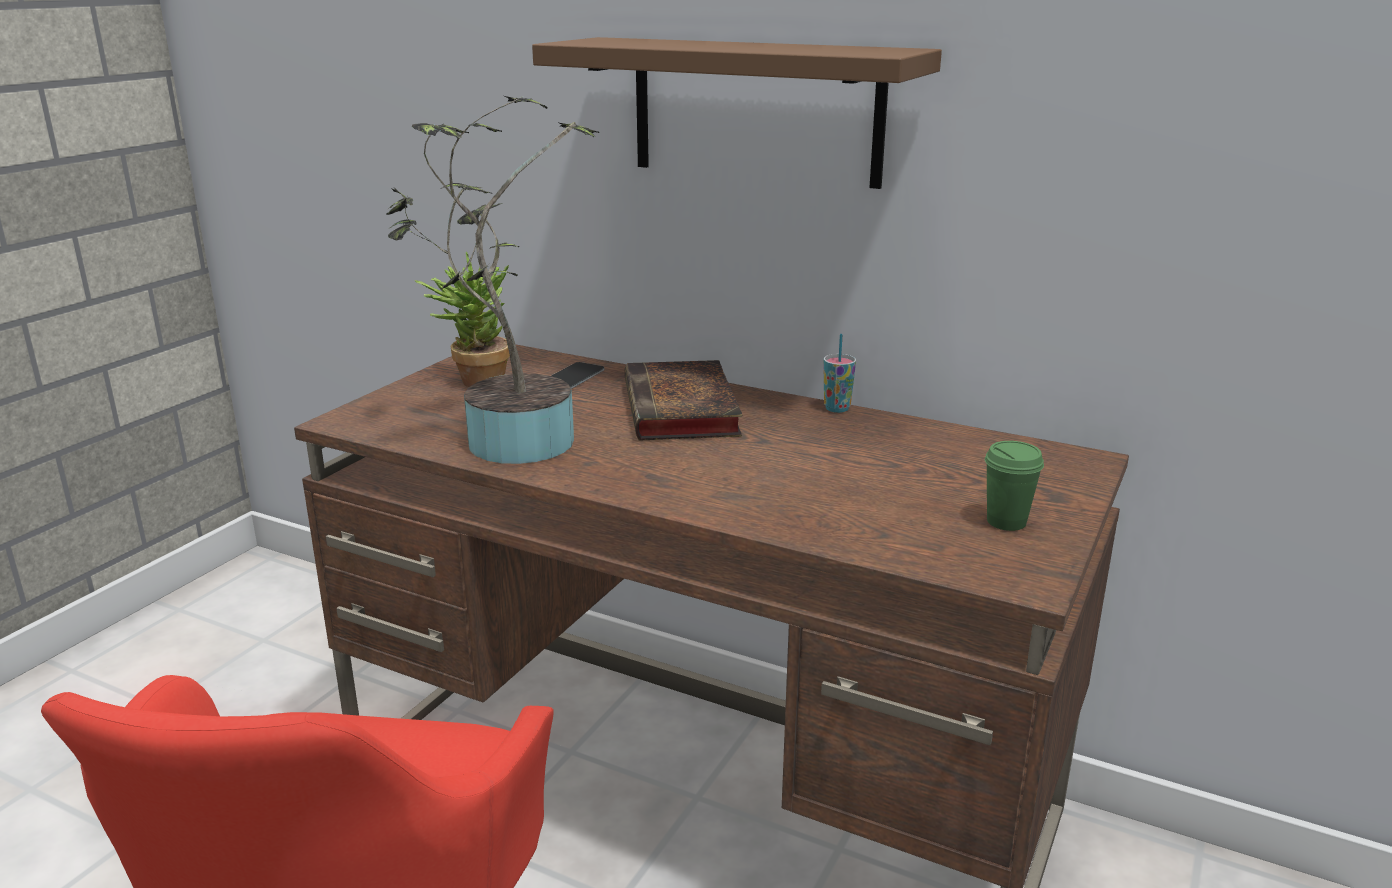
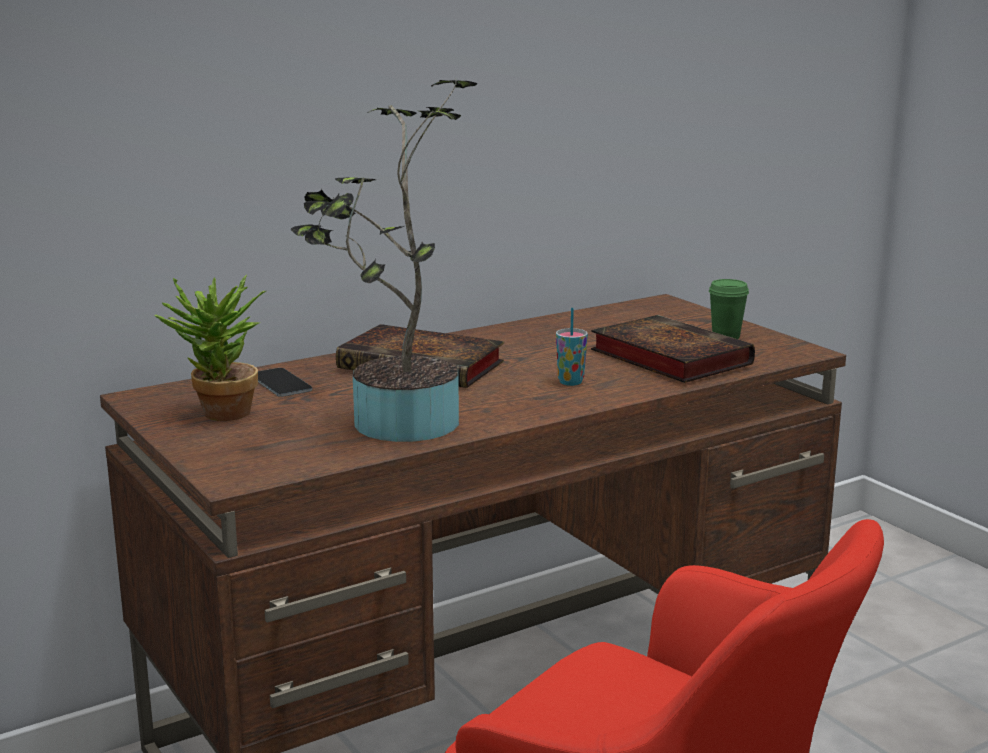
camera: 60 degrees left, 5 degrees down
(755, 111) = (384, 87): brown shelf -> none
(837, 408) = (492, 329): cup -> cup (570, 382)
(869, 506) = (666, 357): none -> book

